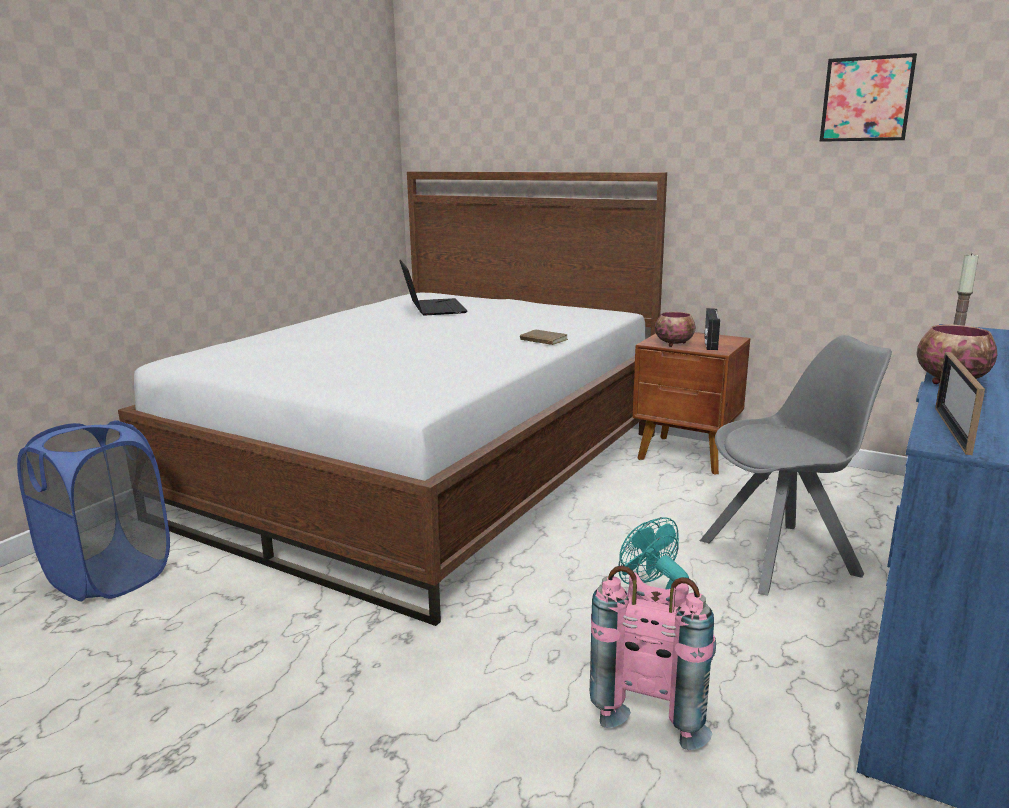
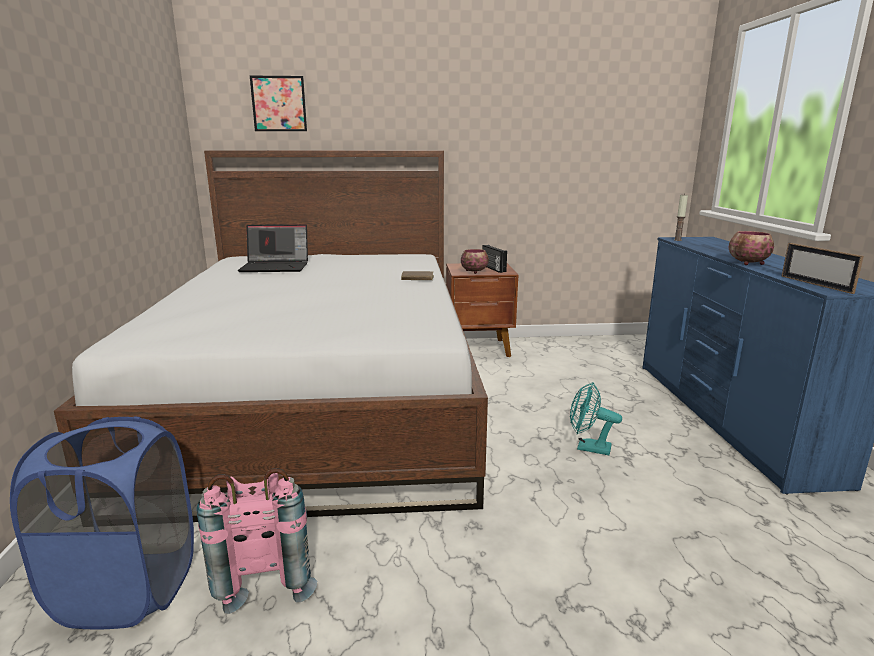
camera: 35 degrees left, 0 degrees up
(432, 308) = (276, 267): laptop -> laptop turned 135 degrees clockwise
(654, 704) = (663, 501): pink backpack -> pink backpack (266, 576)
(782, 557) = (606, 395): grey chair -> none
(866, 99) = (567, 104): picture -> picture (279, 104)

